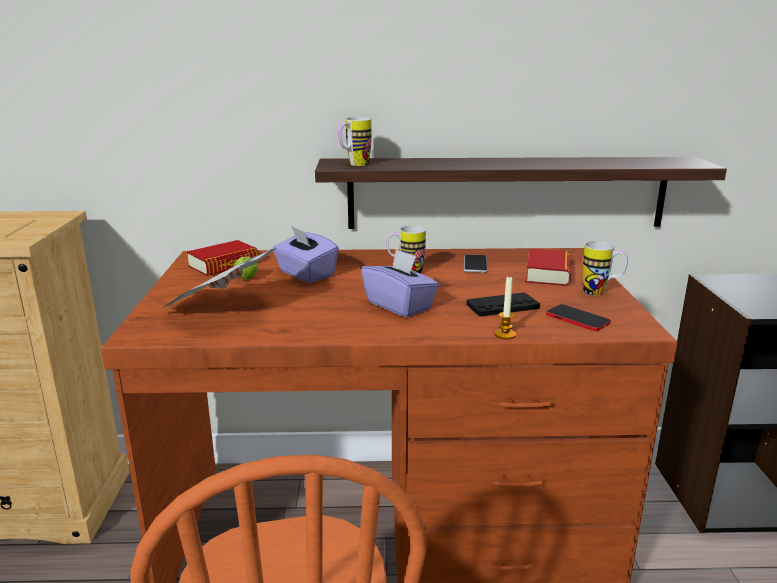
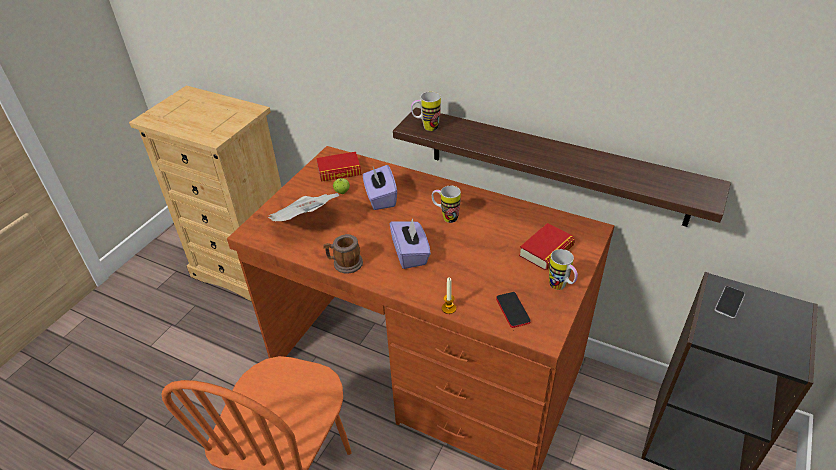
camera: 30 degrees right, 20 degrees up
(320, 330) = (344, 264): none -> mug
(475, 264) = (503, 222): phone -> phone (729, 302)
(502, 306) = (476, 278): black game controller -> none

